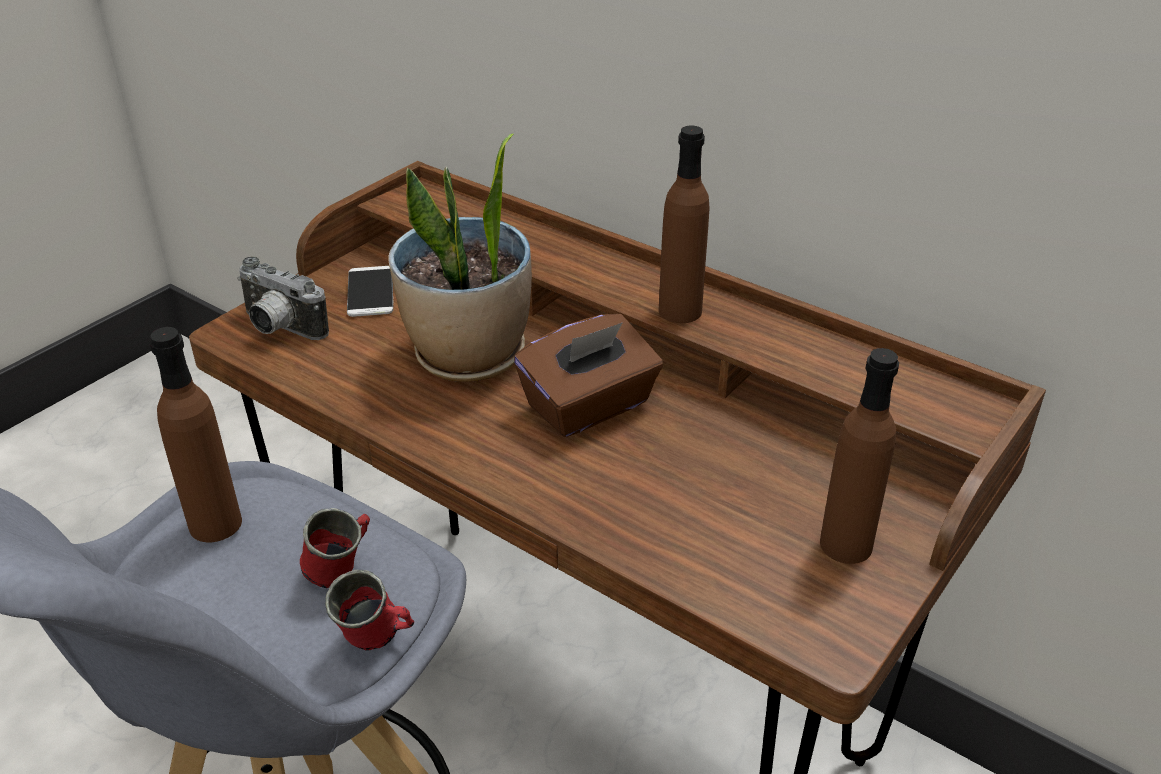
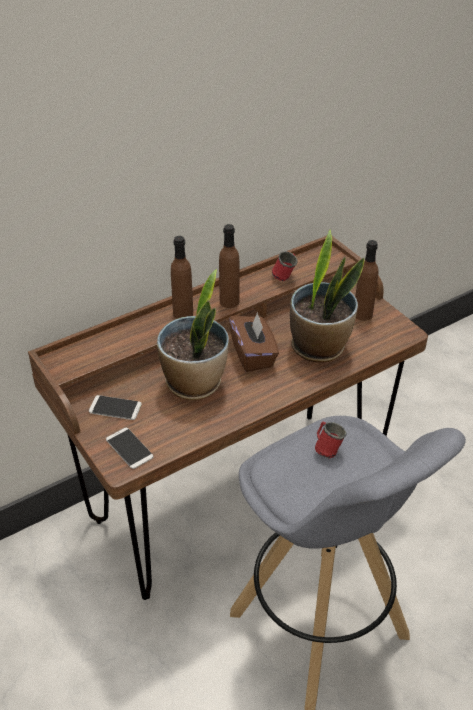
camera: 70 degrees left, 5 degrees up
(215, 524) = (284, 484): brown bottle -> brown bottle (183, 313)
(278, 329) = (129, 448): camera -> phone
(378, 642) = (372, 442): red mug -> red mug (285, 276)
(673, 494) = (319, 347): none -> potted plant

